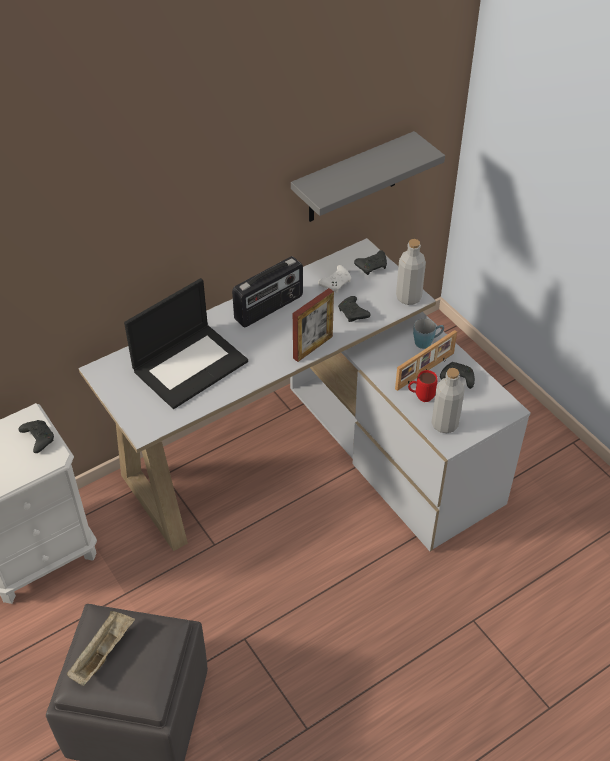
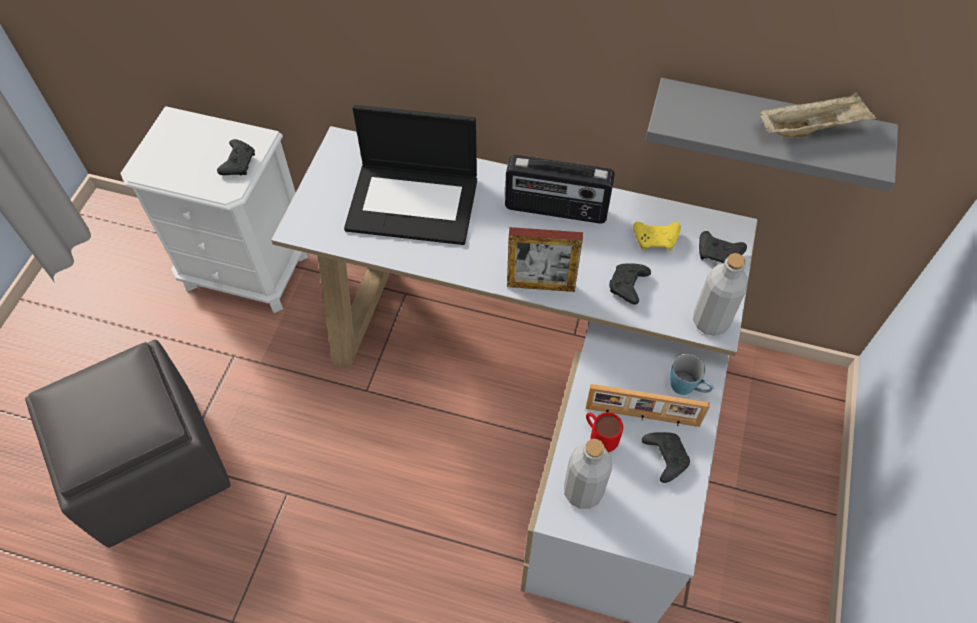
camera: 50 degrees right, 10 degrees up
(103, 652) = (95, 391): beige tray -> beige tray (811, 128)
(336, 283) = (656, 240): white game controller -> yellow game controller

